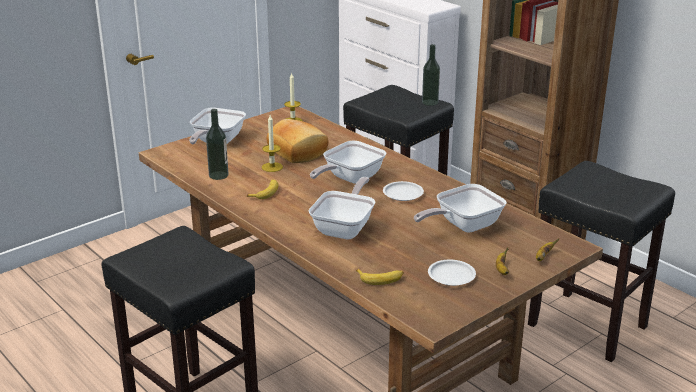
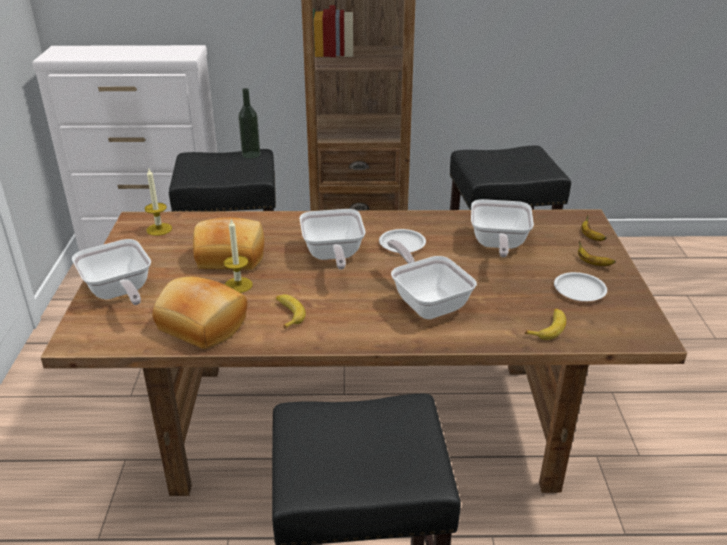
camera: 50 degrees left, 5 degrees up
(218, 175) = (201, 326): bottle -> bread

